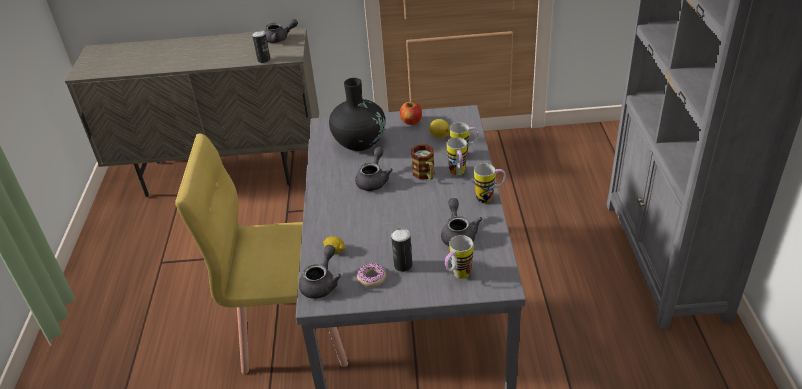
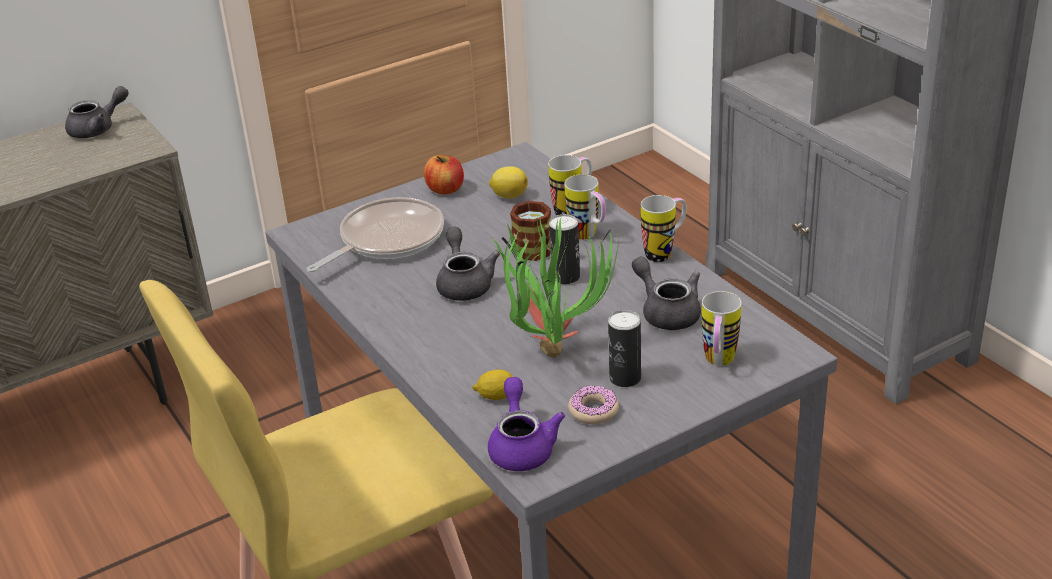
camera: 30 degrees left, 5 degrees down
(264, 60) = (99, 166): can -> can (566, 277)
(322, 283) = (522, 446): grey teapot -> purple teapot
(359, 142) = (387, 240): black vase -> frying pan
(385, 231) = (553, 344): none -> potted plant

